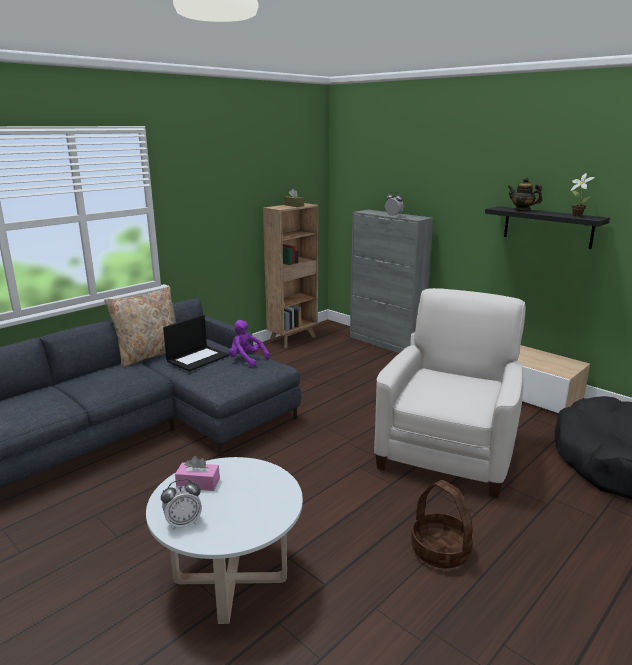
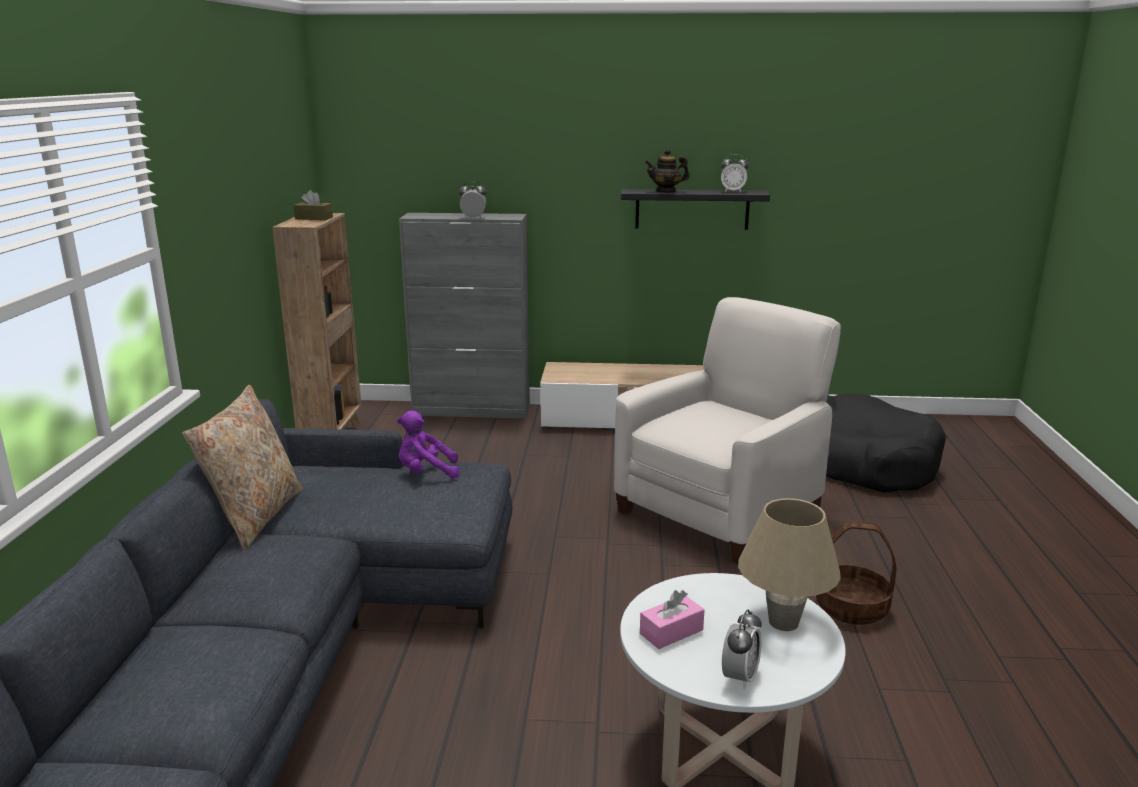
camera: 40 degrees left, 0 degrees up
(198, 358) = (354, 494): laptop -> none
(260, 510) = (783, 622): none -> beige table lamp
(447, 452) = (720, 511): white armchair -> white armchair turned 60 degrees clockwise
(576, 215) = (733, 191): potted plant -> alarm clock

